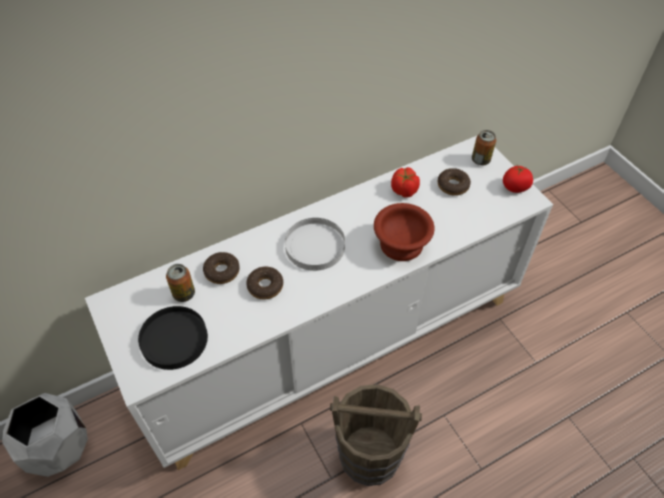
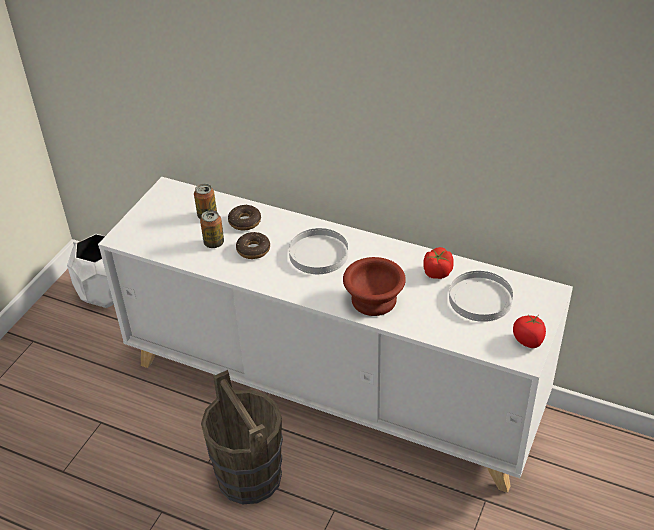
camera: 55 degrees right, 10 degrees down
(173, 339) = (165, 233): black plate -> none
(453, 185) = (479, 299): donut -> white plate
(480, 160) = (535, 302): can -> can (214, 243)

